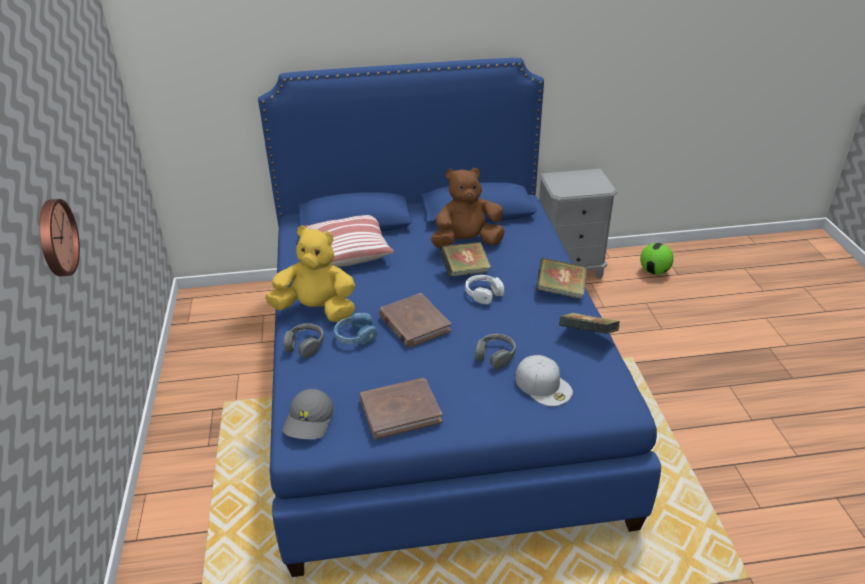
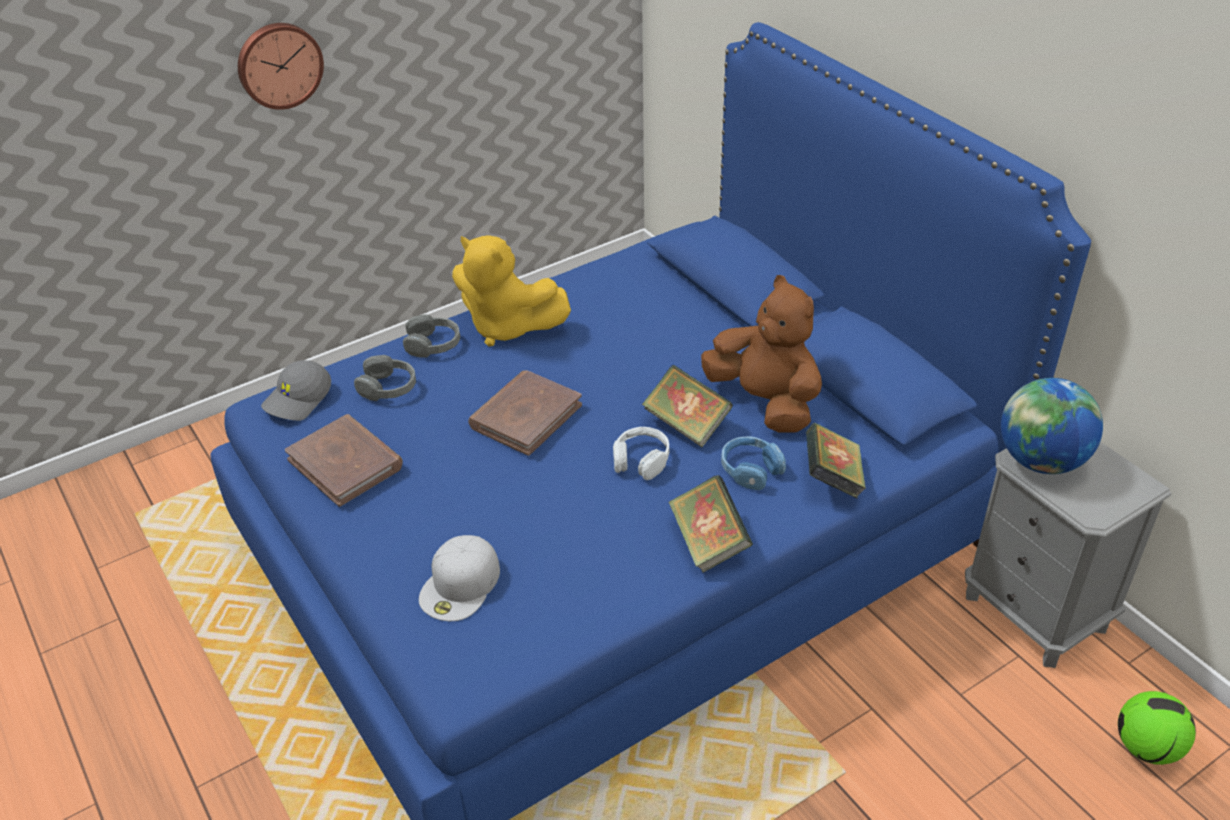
camera: 65 degrees right, 5 degrees up
(309, 421) = (298, 399): grey cap -> grey cap turned 45 degrees counterclockwise
(317, 310) = (507, 327): yellow plush toy -> yellow plush toy turned 135 degrees clockwise
(348, 251) = (654, 303): pillow -> none
(355, 336) = (470, 376): blue headphones -> blue headphones (750, 470)
(495, 356) = (502, 516): grey headphones -> grey headphones (388, 387)
(565, 188) = (1040, 461): none -> globe
(587, 336) = (606, 605): book -> book (832, 479)

